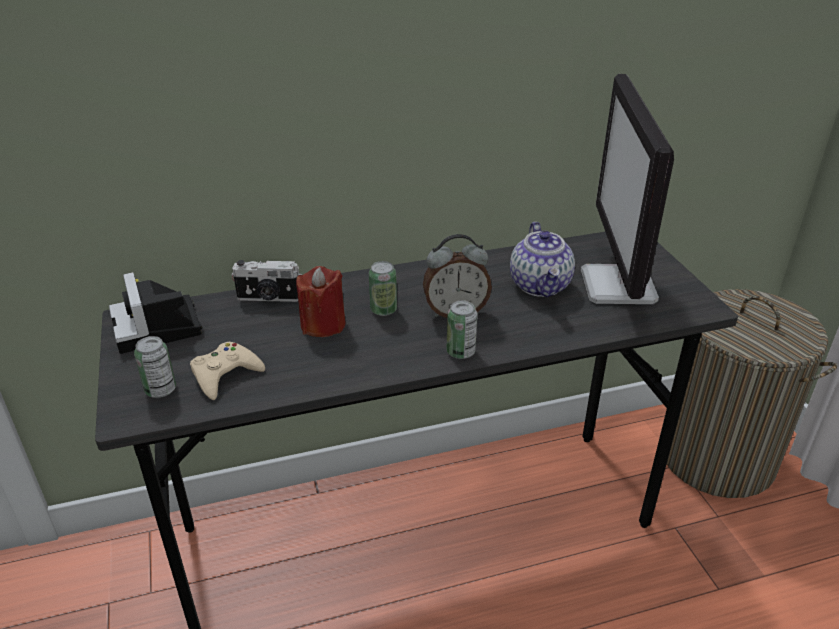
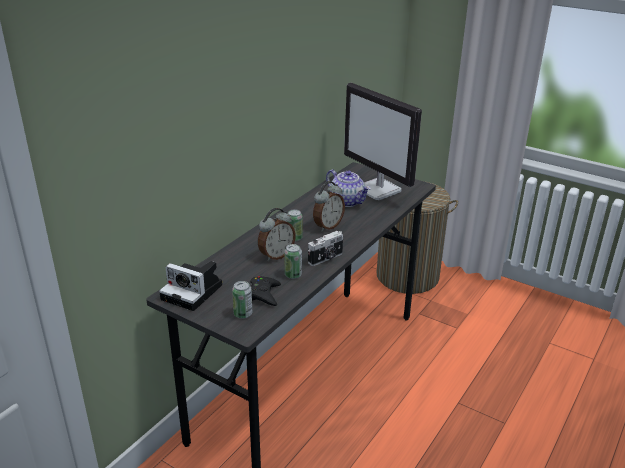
camera: 40 degrees left, 5 degrees down
(225, 375) = (264, 294): beige game controller -> black game controller
(269, 298) = (230, 256): camera -> camera (326, 258)
(323, 324) = (276, 255): red candle -> alarm clock
(460, 352) = (353, 240): can -> can (293, 275)

